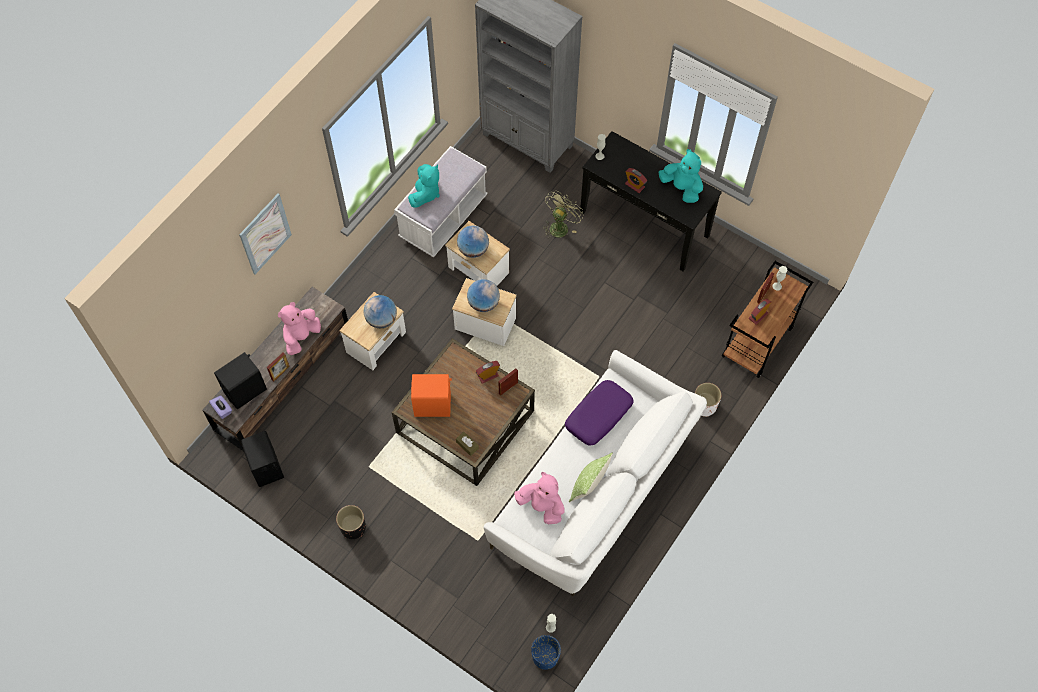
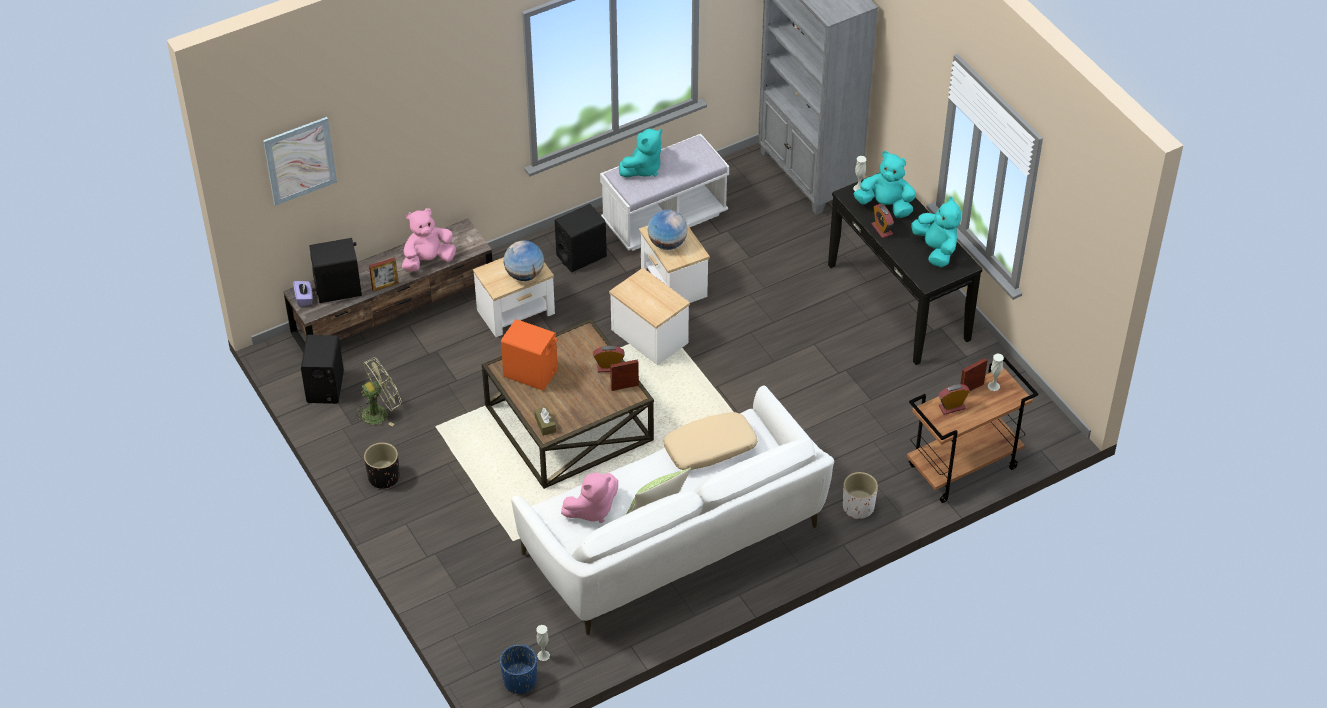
camera: 25 degrees right, 15 degrees down
(265, 234) = (418, 103): picture -> picture (300, 160)
(399, 274) = (581, 256): none -> black speaker
(483, 303) = (647, 298): globe -> none
(542, 506) = (592, 510): pink plush toy -> pink plush toy turned 90 degrees clockwise
(560, 226) = (796, 271): green fan -> green fan (379, 412)
(599, 416) = (710, 449): purple pillow -> beige pillow
(626, 164) = (885, 206): none -> turquoise plush toy

